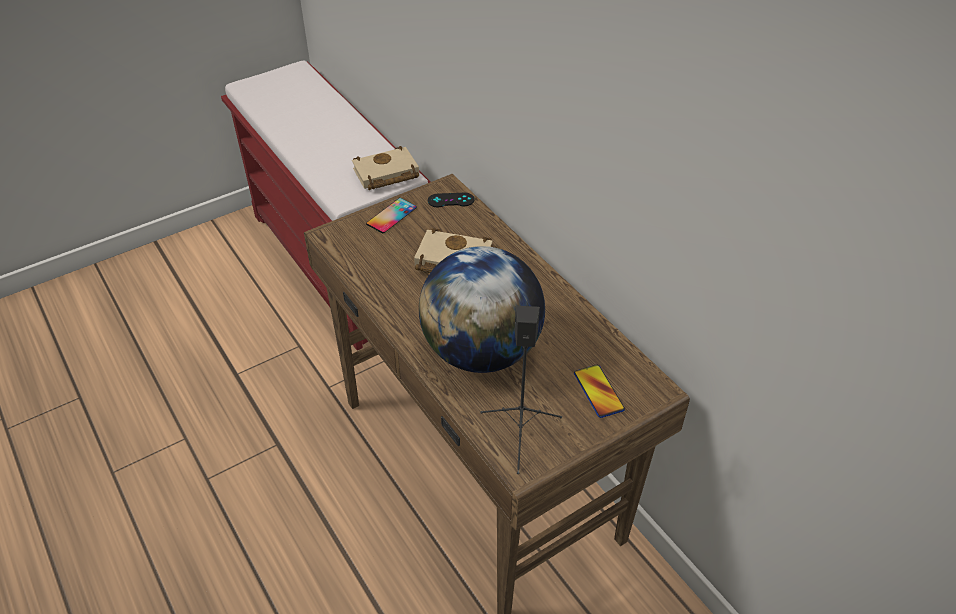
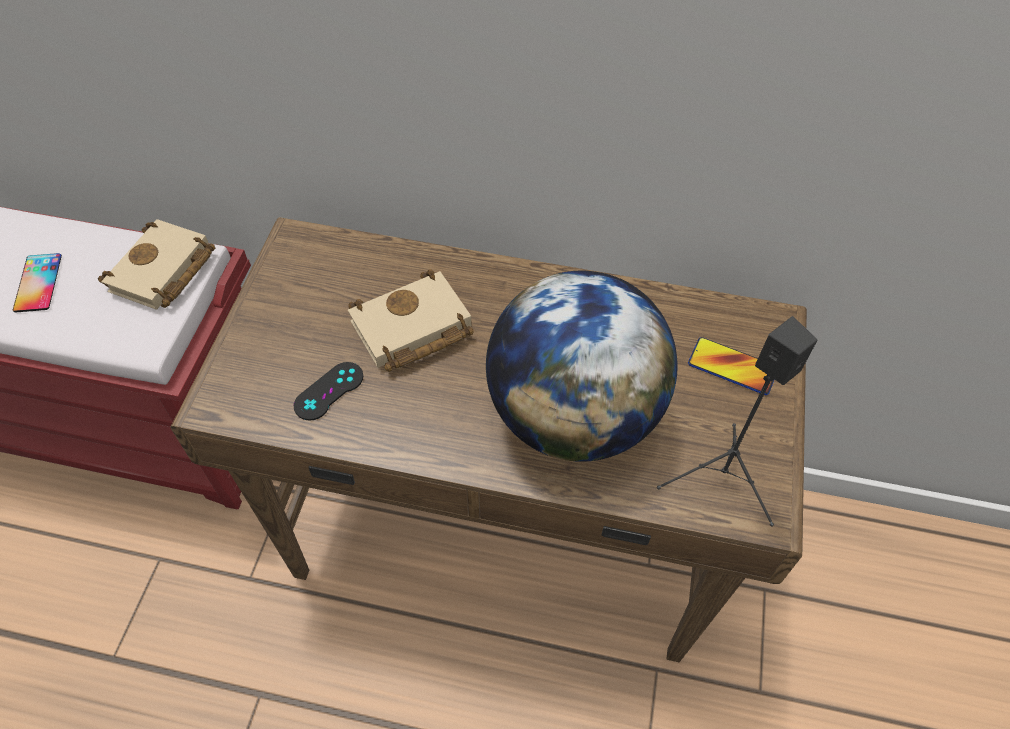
camera: 45 degrees left, 10 degrees up
(391, 216) = (268, 322): phone -> phone (38, 283)
(451, 200) = (319, 253): black game controller -> black game controller (329, 391)

